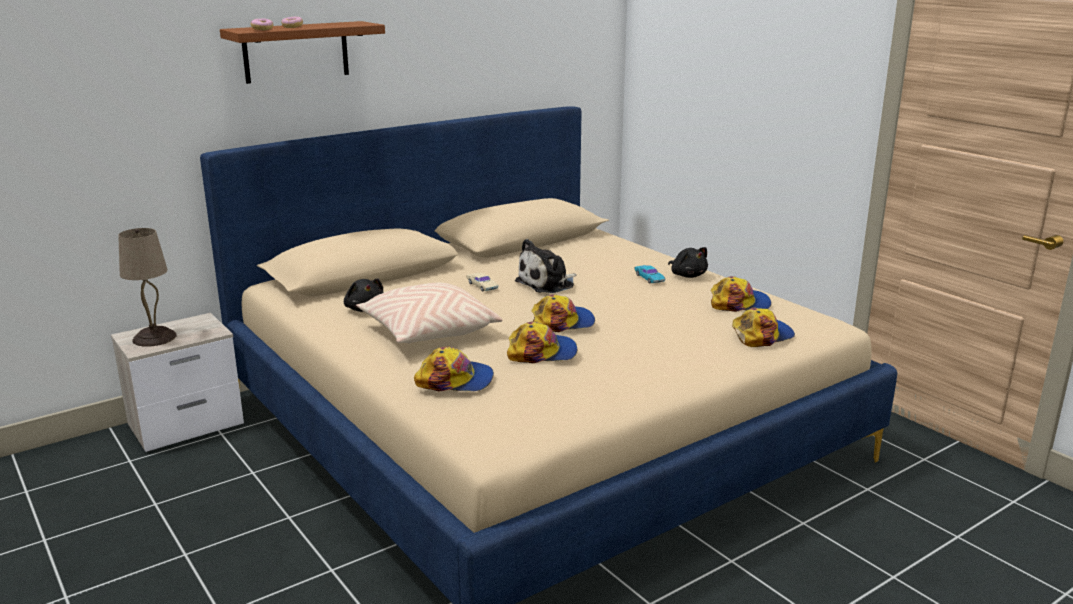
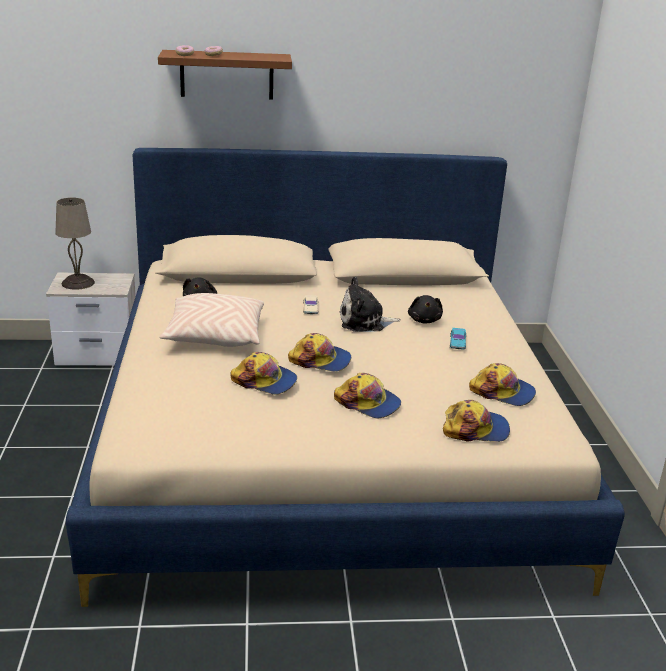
camera: 30 degrees right, 5 degrees up
(455, 380) = (173, 382): cap -> cap (368, 403)
(687, 275) = (498, 350): black plush toy -> black plush toy (424, 320)

